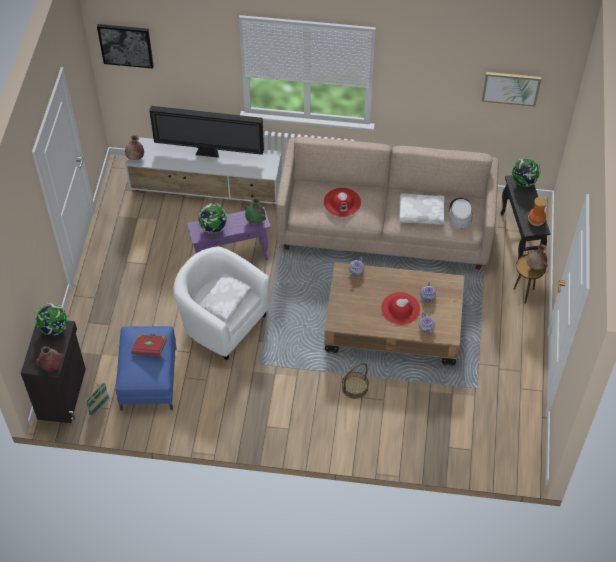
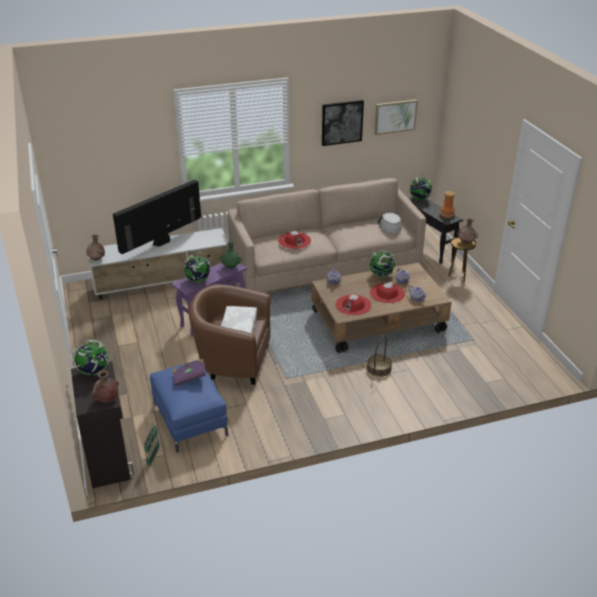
camera: 25 degrees left, 20 degrees down
(126, 45) = (71, 147): picture -> picture (342, 122)
(150, 348) = (189, 378): red book -> purple book
(209, 154) = (162, 242): television -> television turned 150 degrees clockwise
(221, 322) = (232, 360): white armchair -> brown armchair
(355, 312) = (353, 305): none -> red hat
(412, 280) = (381, 275): none -> globe
(421, 212) = (360, 232): white pillow -> none

